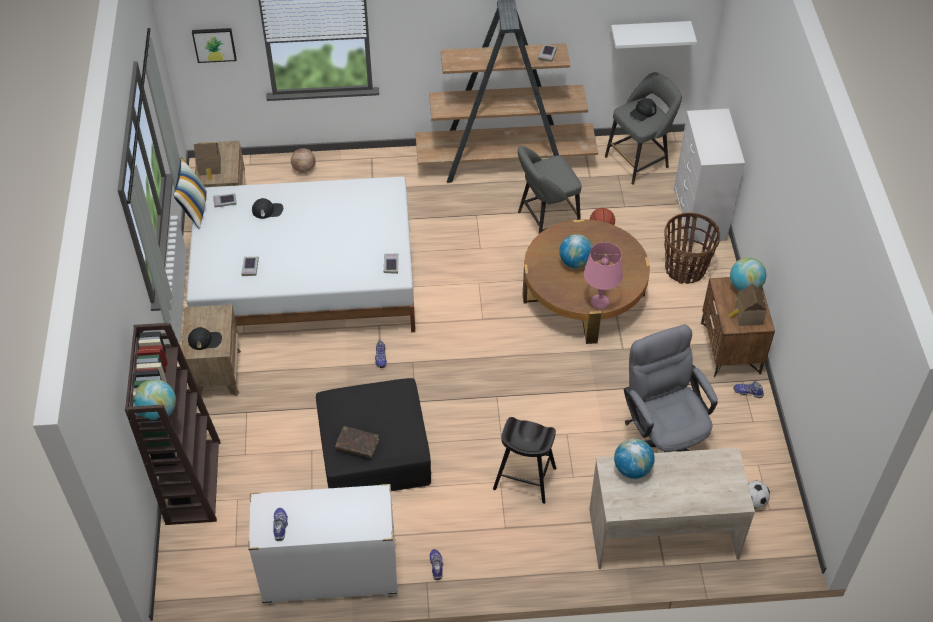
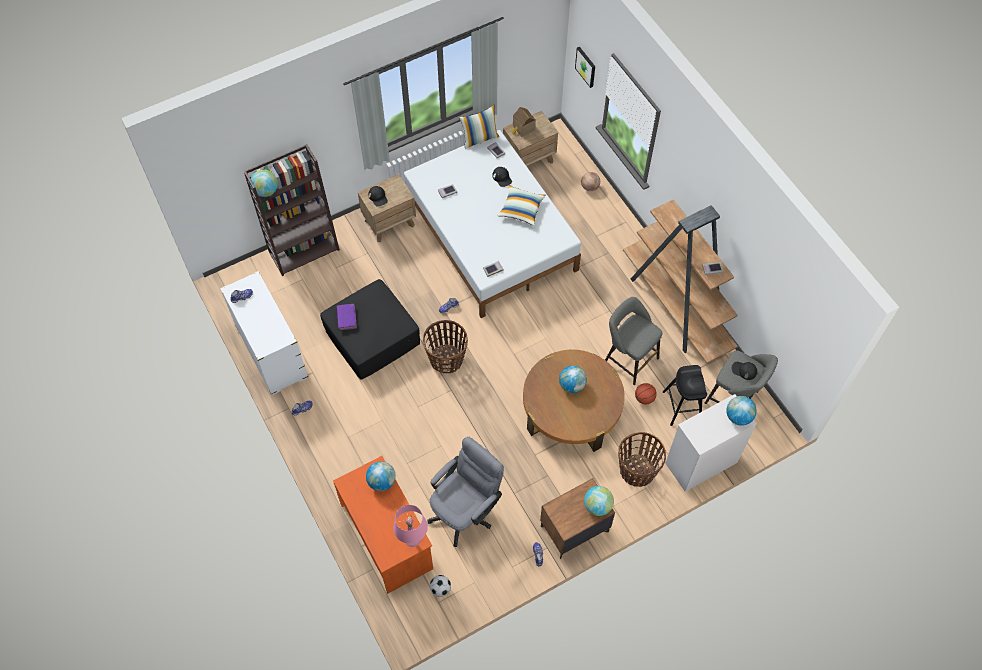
camera: 65 degrees right, 10 degrees up
(324, 209) = (521, 209): none -> pillow
(357, 445) = (347, 318): brown book -> purple book
(452, 385) = (446, 359): none -> basket
(525, 478) = (392, 434): black stool -> black stool (682, 406)
(599, 301) = (543, 415): pink table lamp -> pink table lamp (412, 539)
(649, 33) = (789, 330): white shelf -> none
(662, 532) = (387, 536): beige desk -> orange desk
(714, 118) = (738, 417): none -> globe
(747, 316) = (568, 516): toy house -> none

